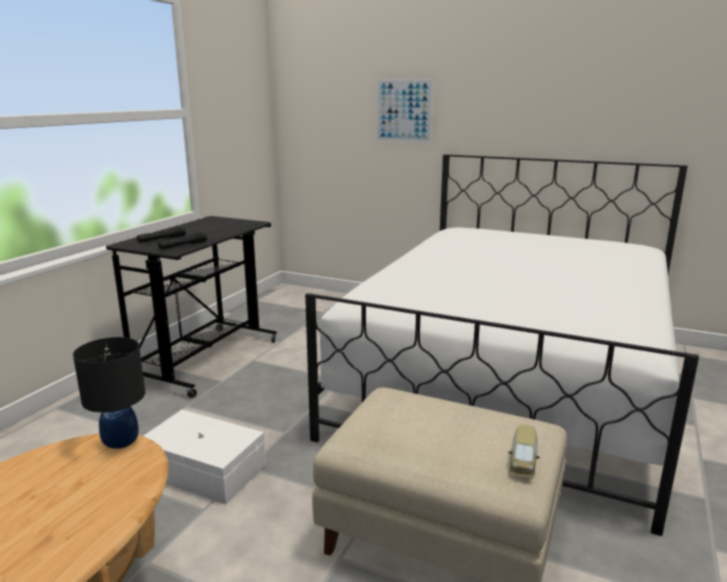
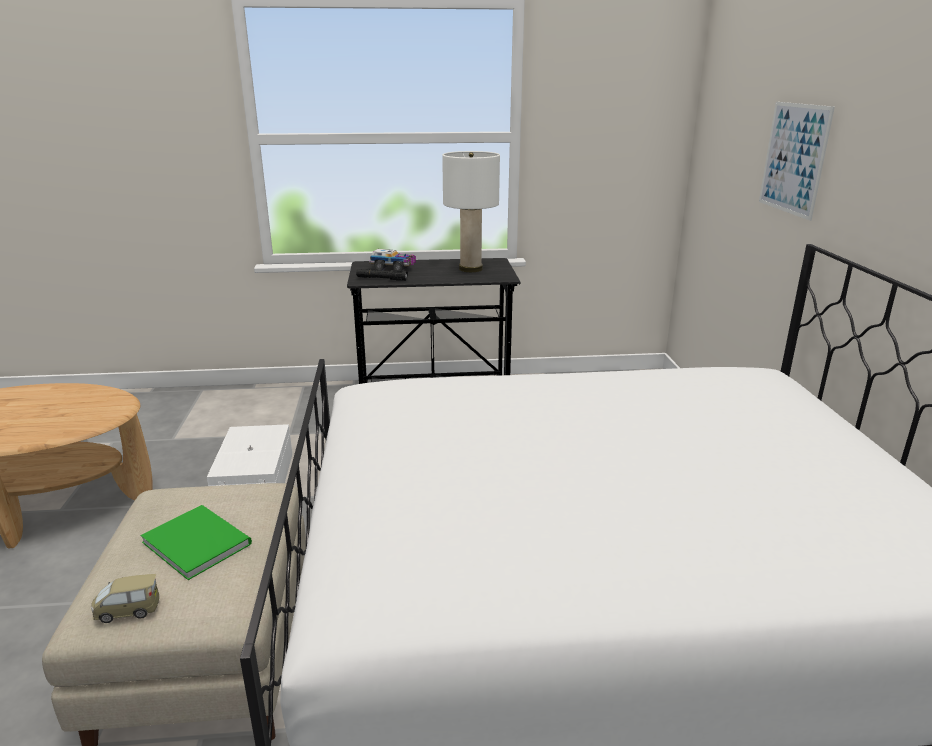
camera: 60 degrees right, 5 degrees up
(121, 443) = (118, 407): black table lamp -> none
(161, 239) = (393, 268): black flashlight -> toy truck
(216, 225) = (471, 269): none -> white table lamp
(445, 426) = (197, 541): none -> green book

